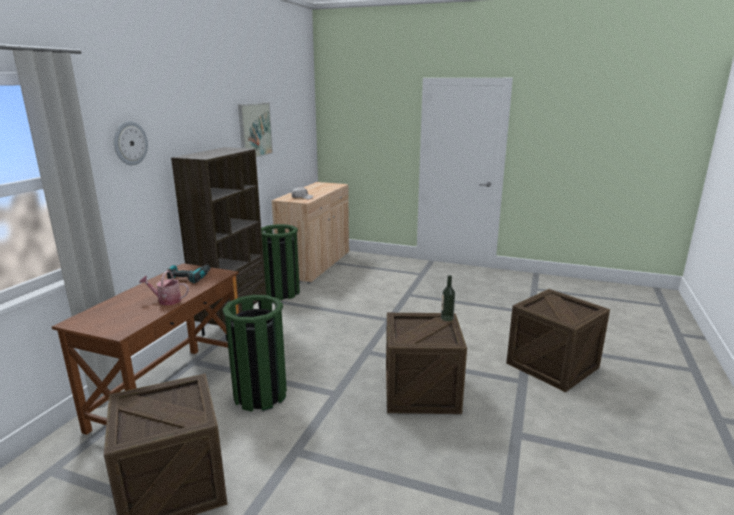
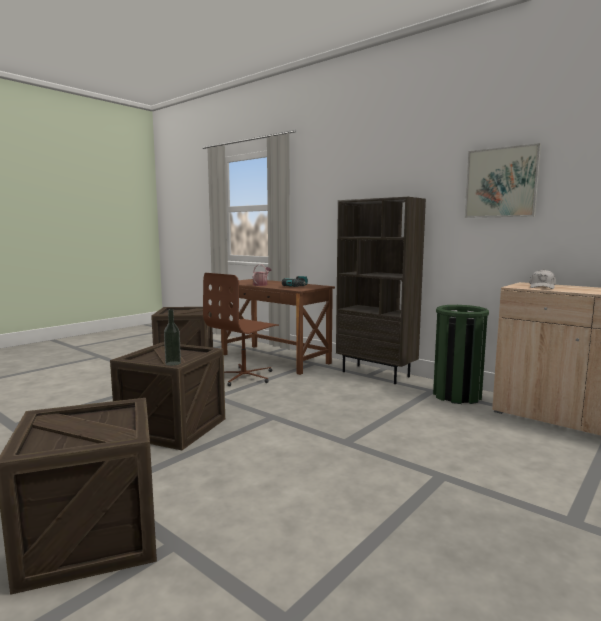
camera: 110 degrees right, 10 degrees down
(130, 143) = (332, 188): wall clock -> none
(260, 395) = (244, 376): green trash can -> brown office chair

